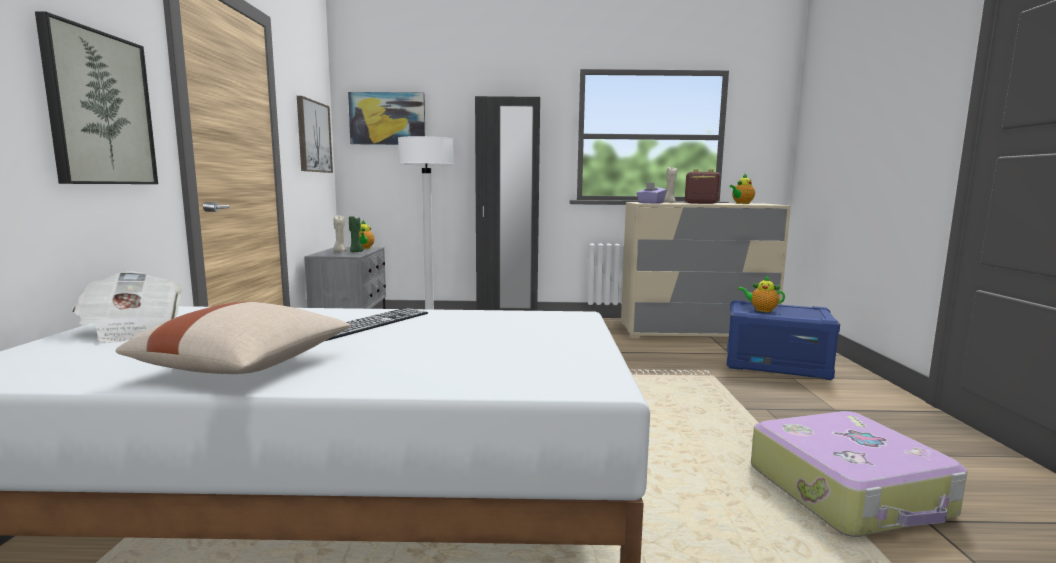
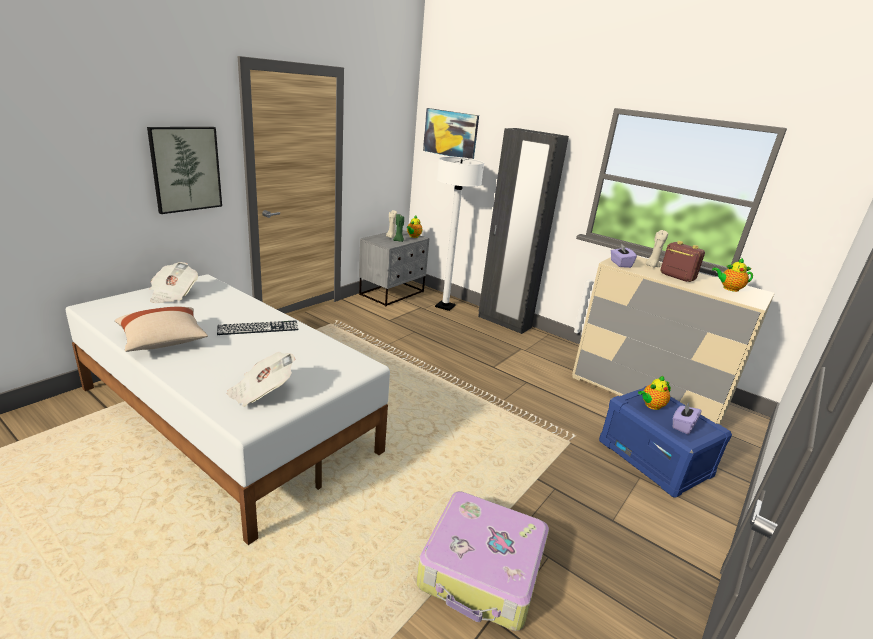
camera: 35 degrees right, 15 degrees up
(313, 137) = (386, 148): picture -> none
(537, 361) = (261, 392): none -> newspaper
(761, 310) = (651, 405): teapot -> teapot turned 90 degrees counterclockwise
(801, 313) = (682, 426): none -> purple tissue box

